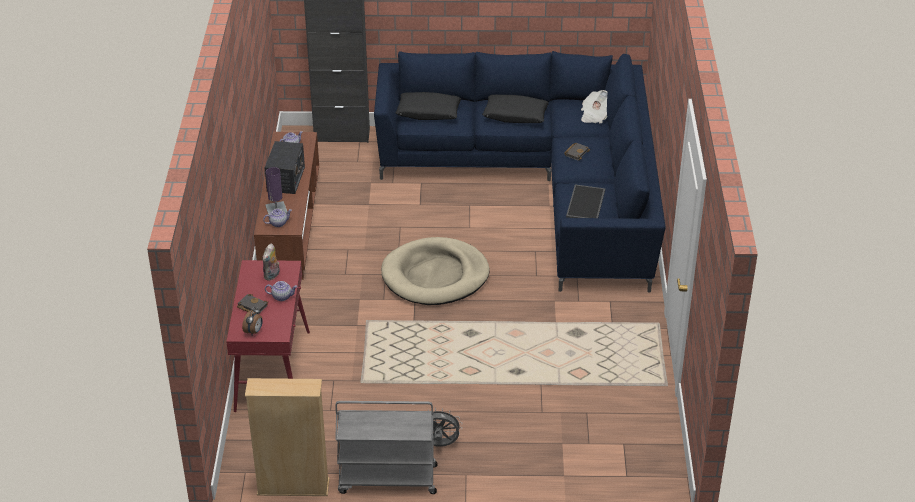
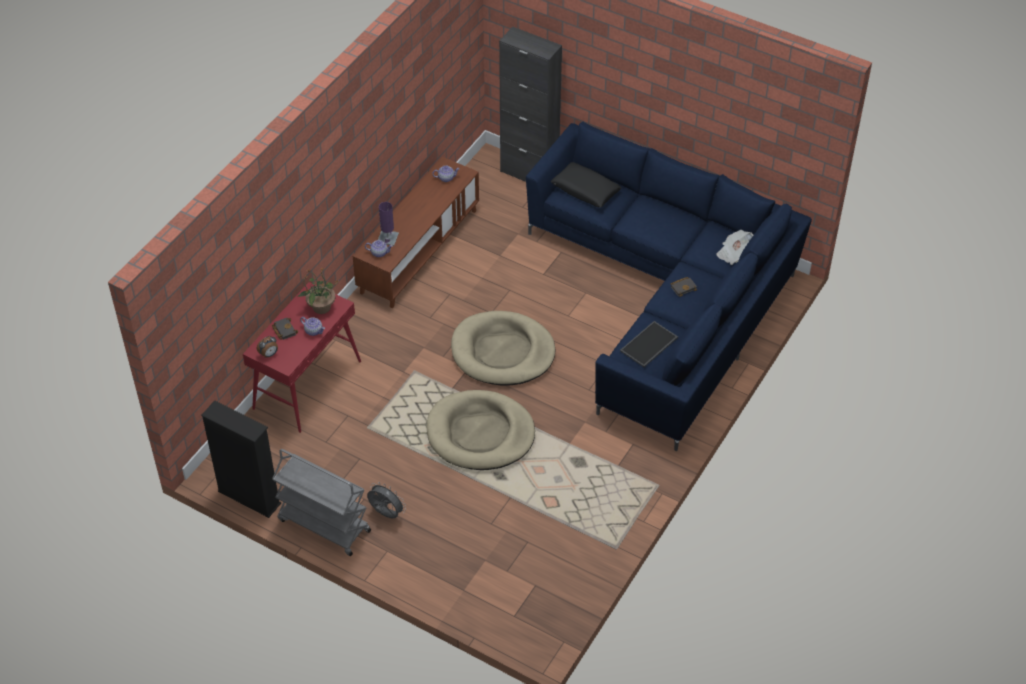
camera: 30 degrees right, 10 degrees up
(272, 275) = (321, 307): plush toy -> potted plant
(286, 179) = (417, 211): radio -> none
(293, 487) = (249, 497): beige bookcase -> black bookcase
(470, 346) = (480, 433): none -> beige dog bed
(515, 115) = (660, 224): black pillow -> none

